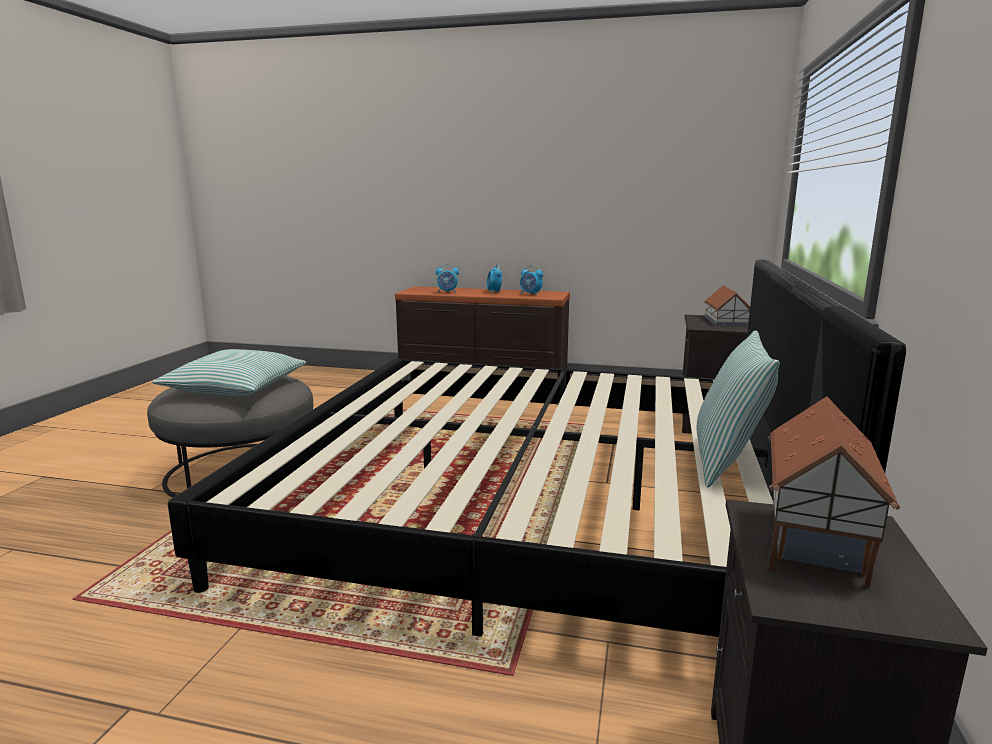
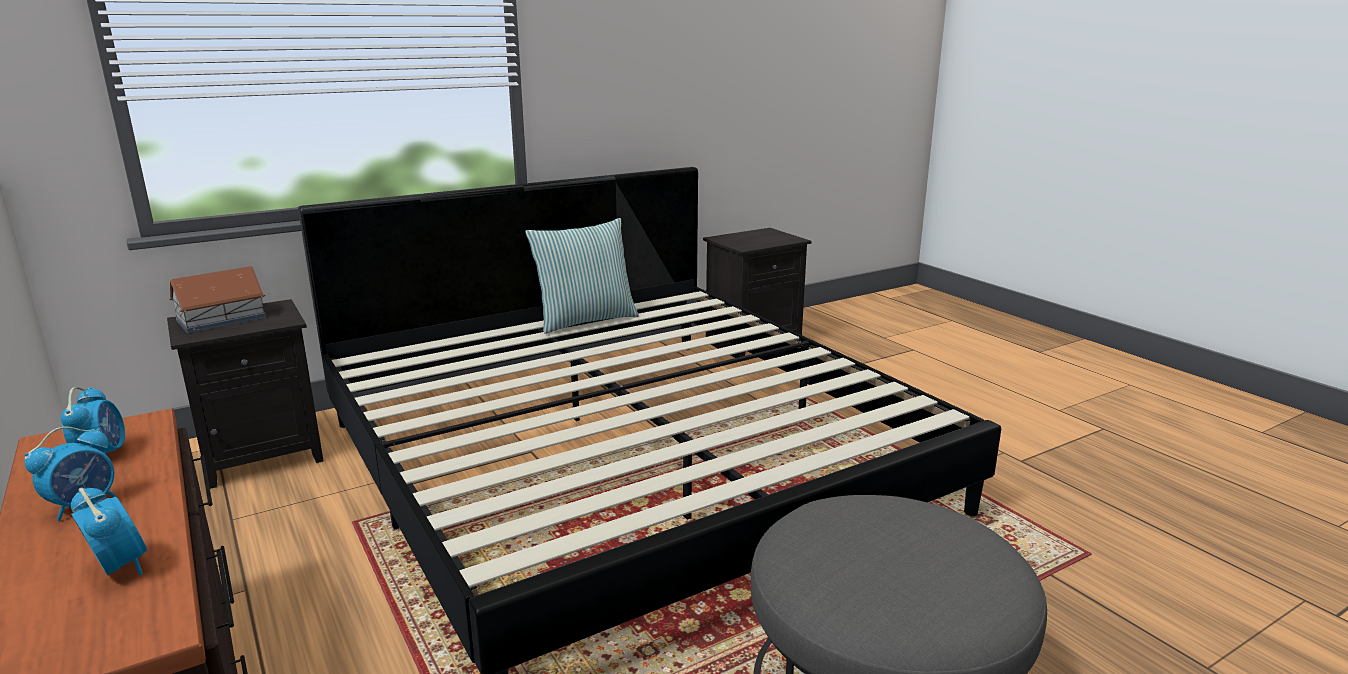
camera: 135 degrees left, 5 degrees up
(236, 387) = (890, 542): pillow -> none
(811, 544) = (752, 241): toy house -> none

